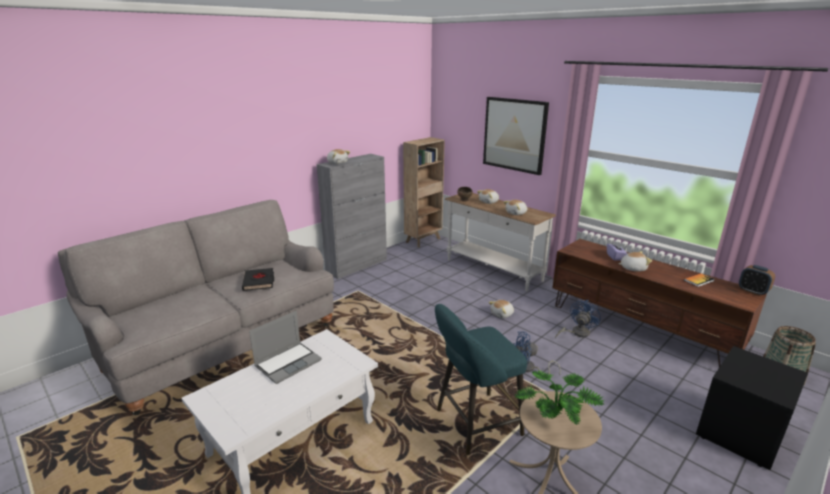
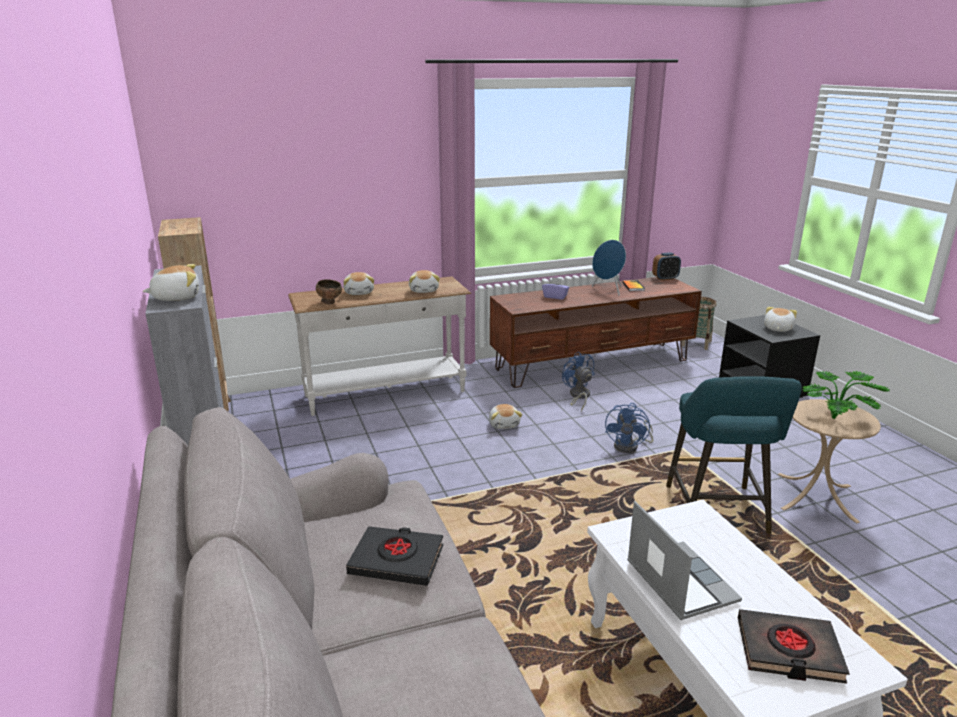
camera: 65 degrees left, 0 degrees up
(239, 404) = (788, 651): none -> black book
(514, 134) = (347, 180): picture -> none
(632, 268) = (587, 298): plush toy -> plush toy (777, 329)
(667, 272) = (608, 290): none -> blue speaker

